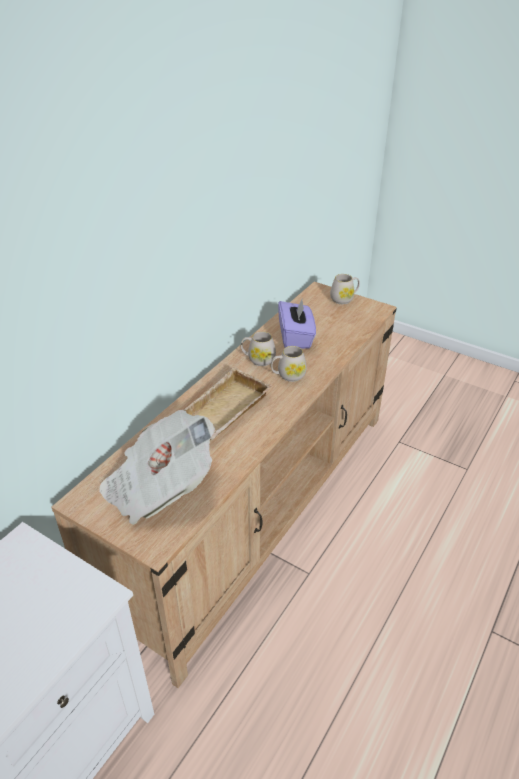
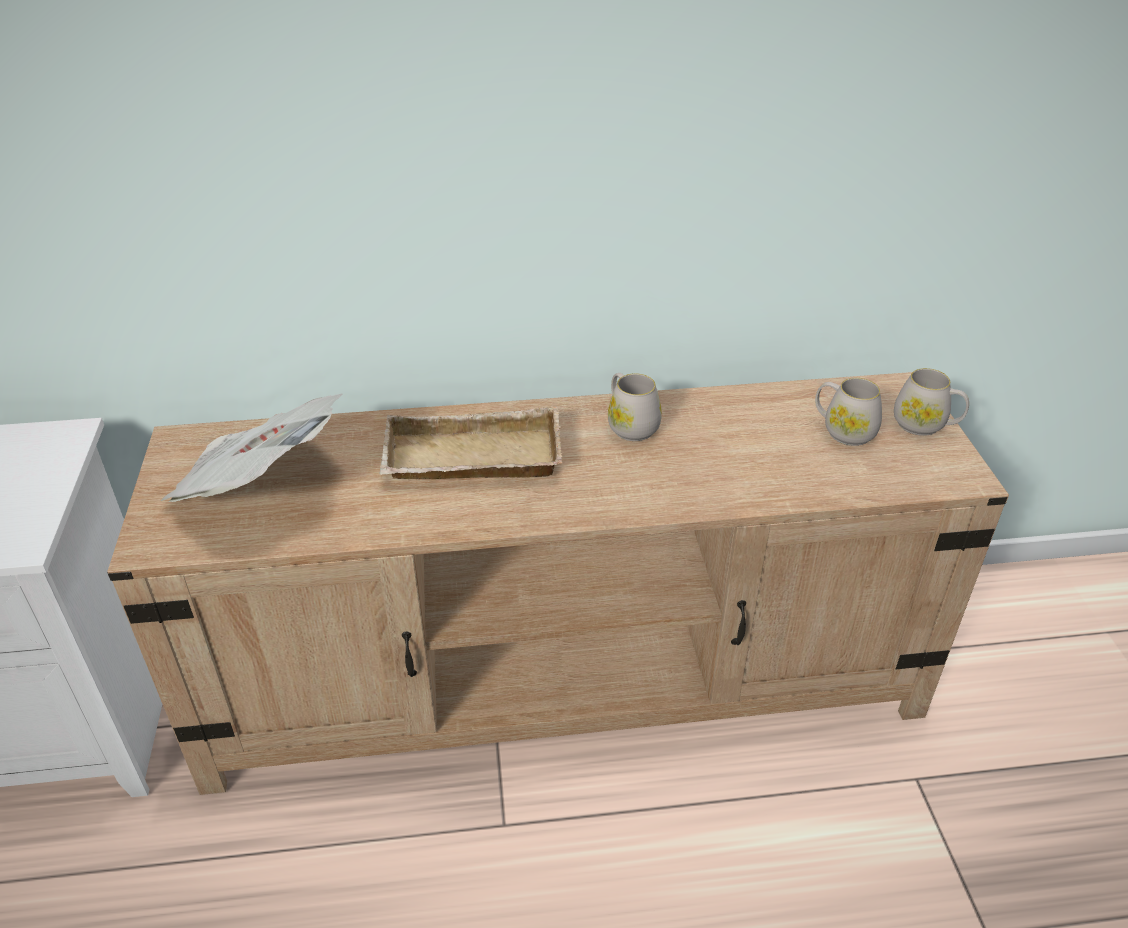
camera: 50 degrees right, 0 degrees up
(288, 375) = (631, 473): white mug -> white mug (843, 431)
(296, 337) = (737, 431): purple tissue box -> none

